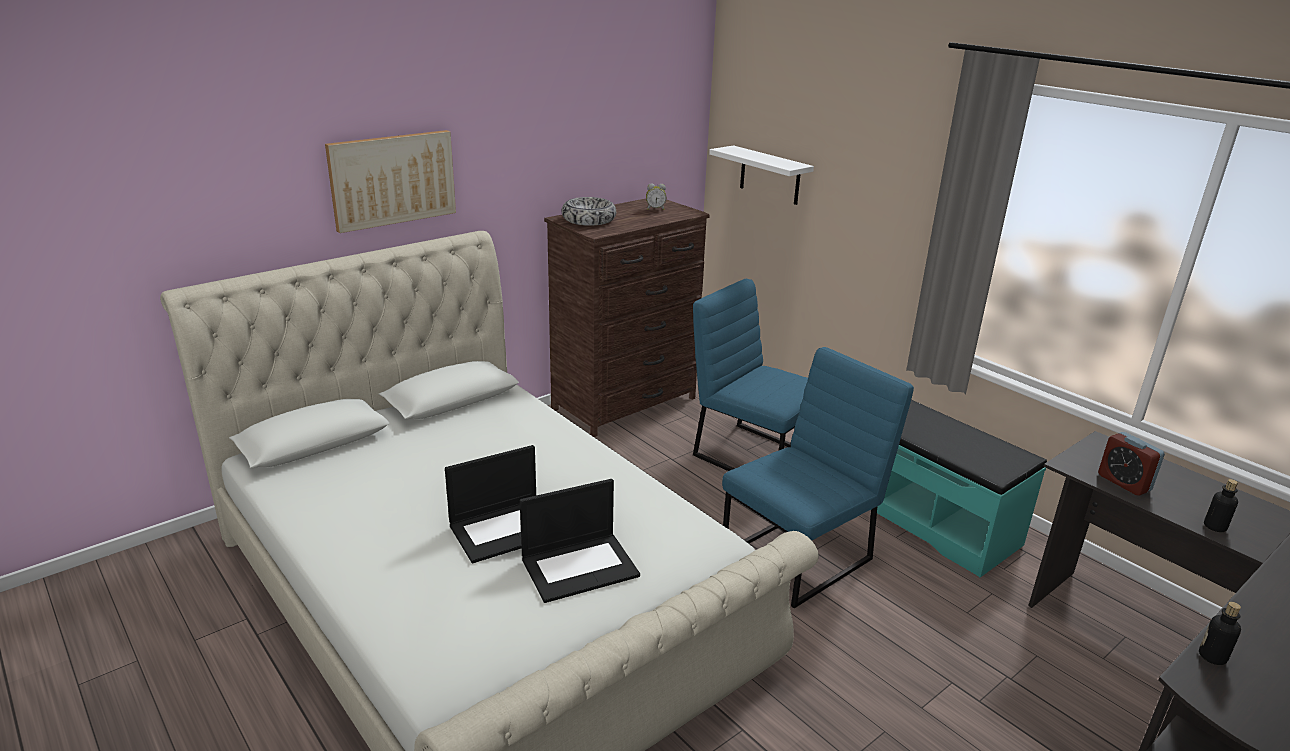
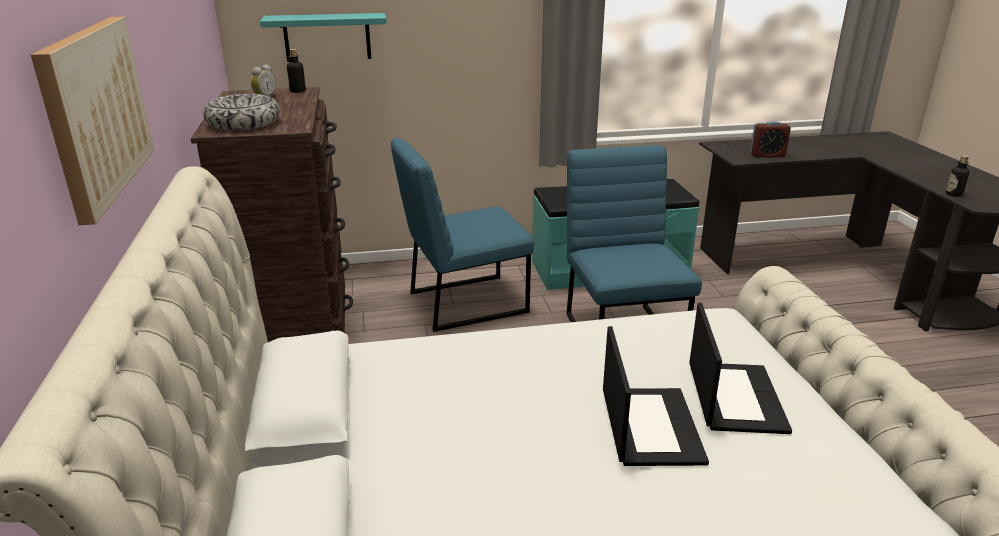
camera: 60 degrees left, 0 degrees up
(770, 175) = (327, 37): white shelf -> turquoise shelf
(1215, 526) = (823, 153): bottle -> bottle (297, 91)

